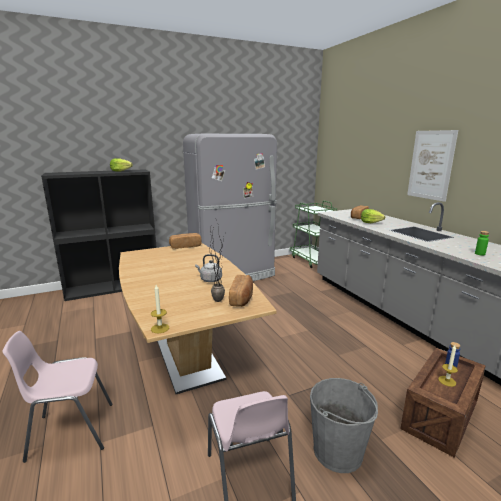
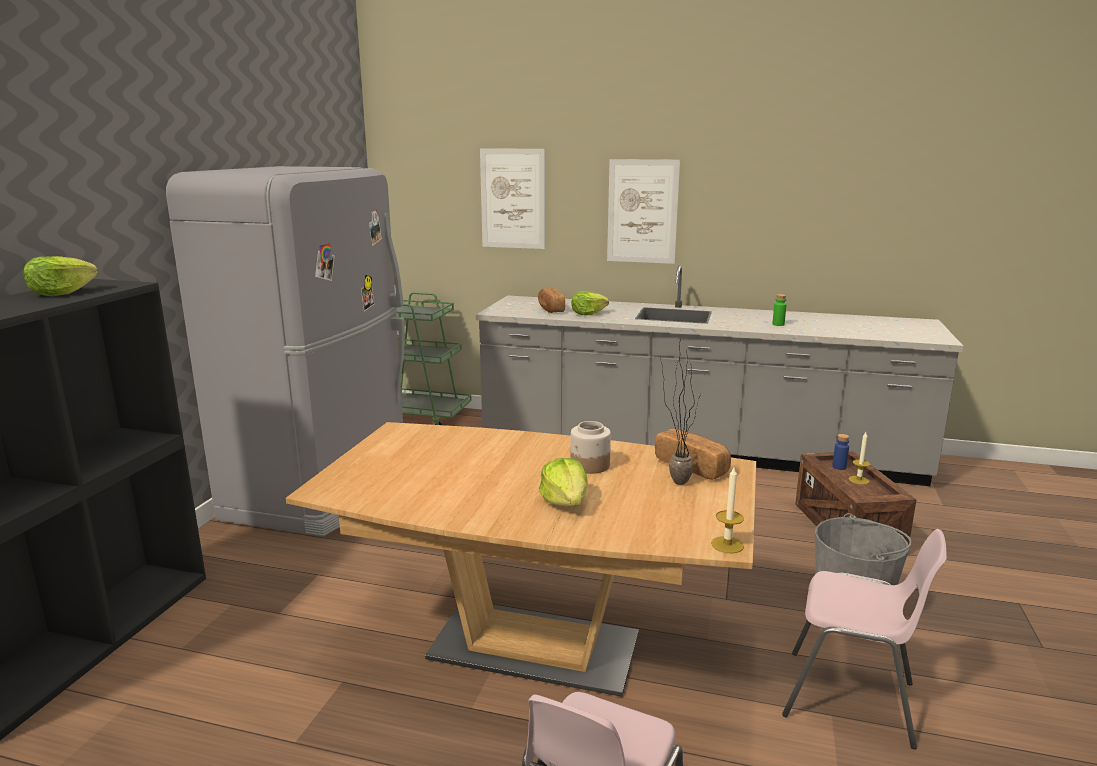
camera: 50 degrees left, 0 degrees up
(166, 286) = (565, 502): none -> lettuce
(185, 246) = (385, 438): bread -> none
(210, 280) = (590, 465): grey kettle -> jar
(368, 155) = (513, 199): none -> picture

